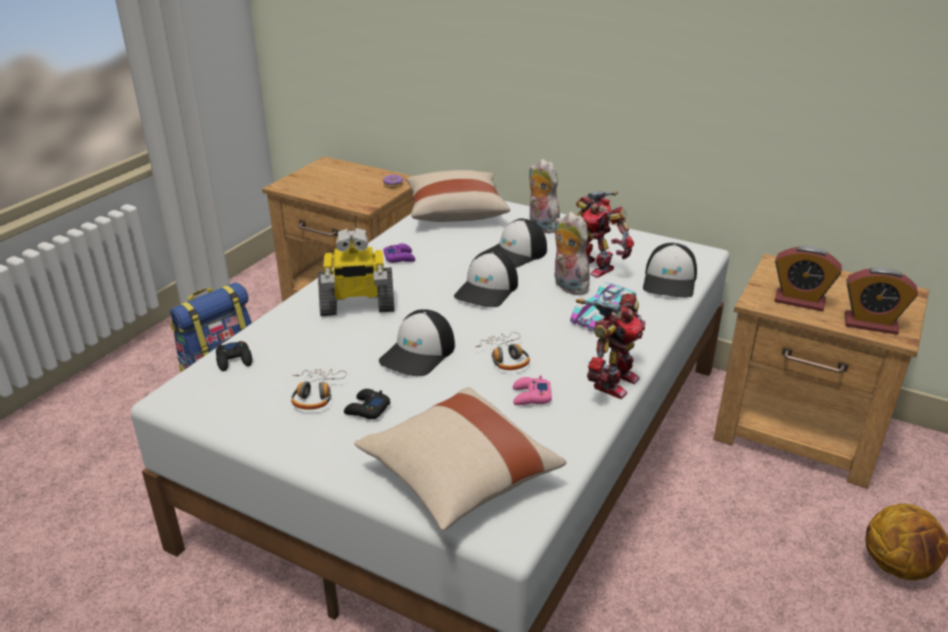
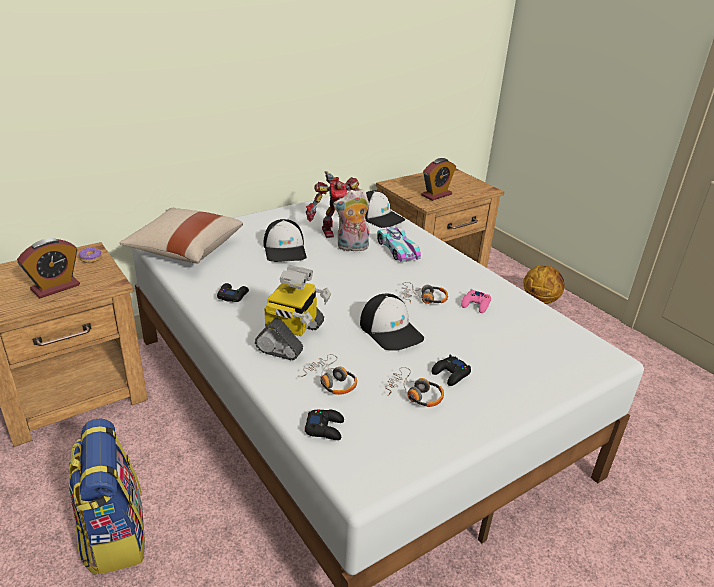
camera: 65 degrees left, 0 degrees up
(304, 344) = (331, 381): none -> headphones
(399, 257) = (232, 296): purple game controller -> black game controller
(458, 477) = (549, 358): beige pillow -> none
(487, 290) = (326, 276): cap -> none
(541, 226) = (256, 228): plush toy -> none
(612, 382) = (477, 273): toy robot -> none
(870, 324) = (472, 189): alarm clock -> alarm clock (55, 287)

